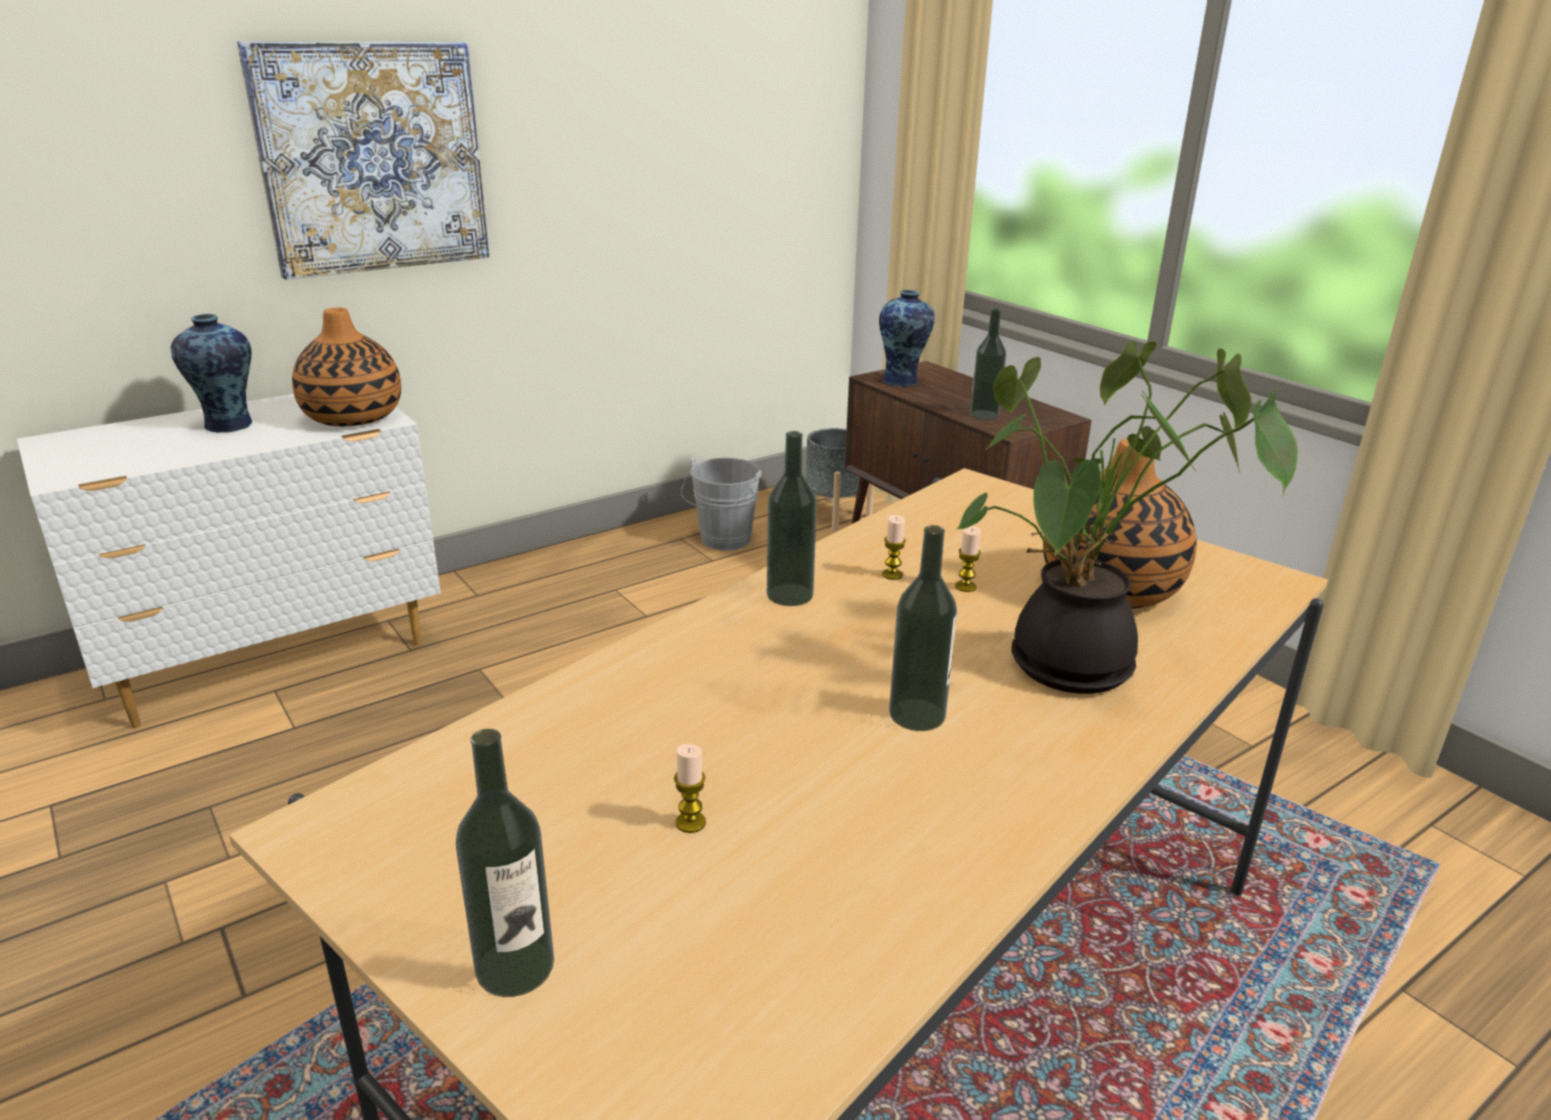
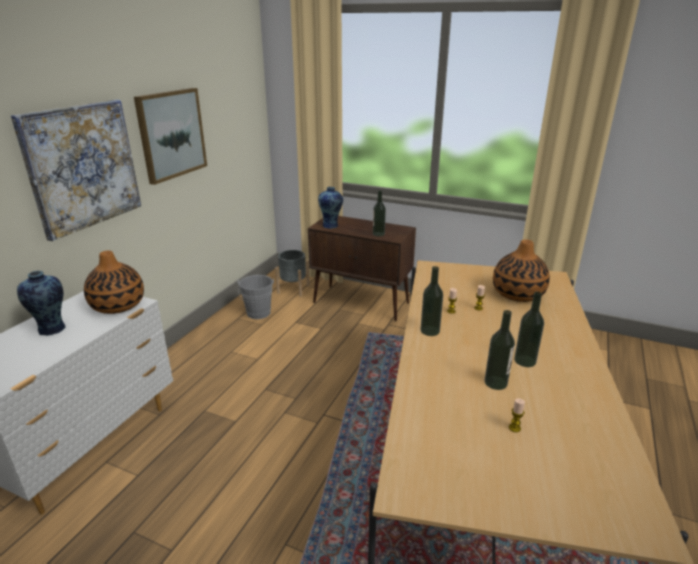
camera: 30 degrees left, 0 degrees up
(515, 967) = (534, 502): bottle -> bottle (495, 383)
(588, 130) = (171, 134): none -> picture
(1071, 672) = (545, 328): potted plant -> none

